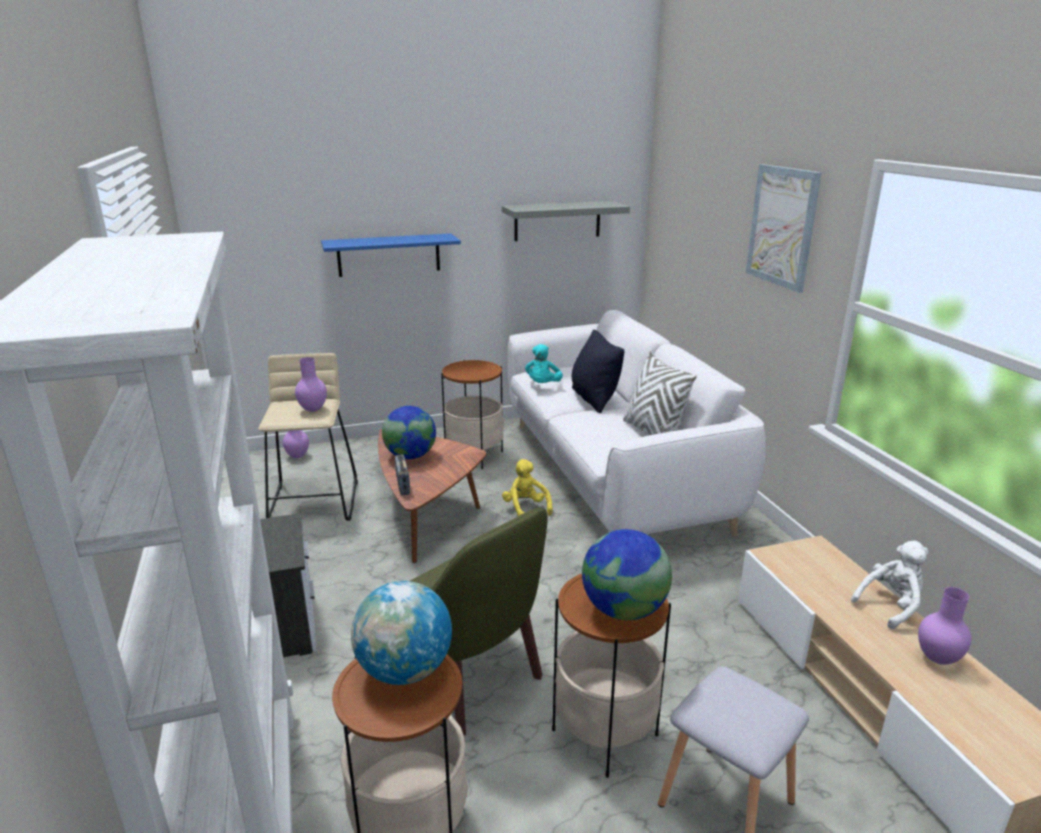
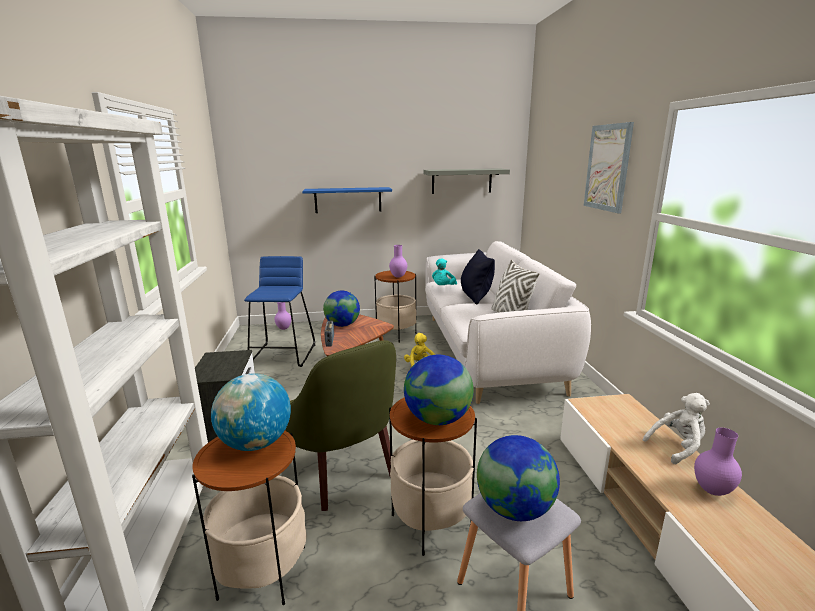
camera: 10 degrees right, 5 degrees down
(313, 410) = (282, 291): purple vase -> purple vase (398, 277)
(314, 502) = (283, 355): beige stool -> blue stool
(735, 714) = (514, 509): none -> globe

